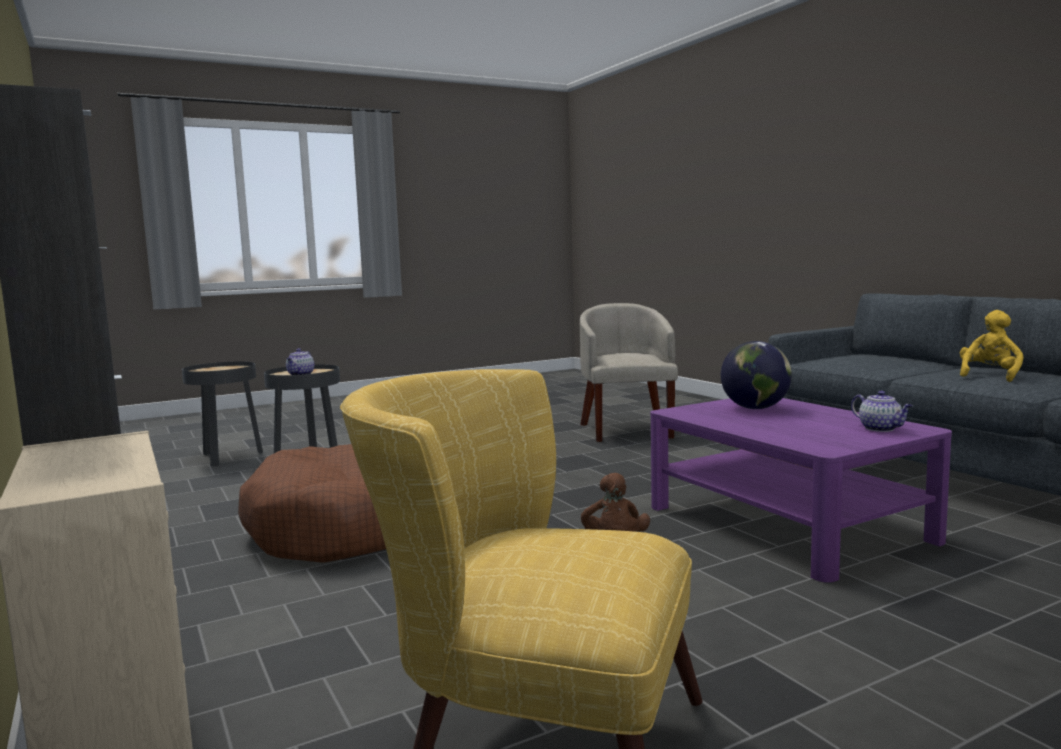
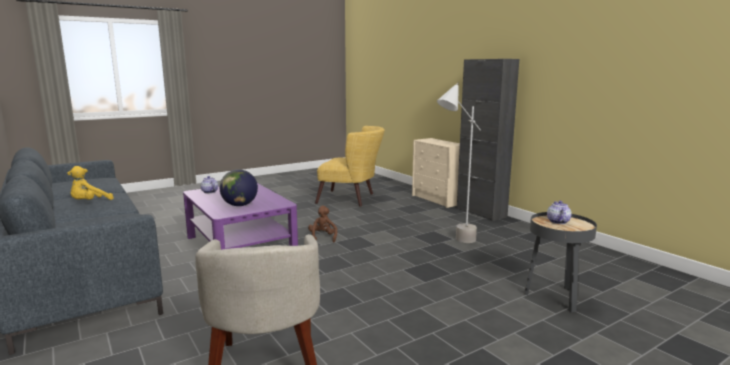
camera: 175 degrees right, 5 degrees up
(228, 457) = (659, 313): black side table -> none
(335, 529) = (454, 243): brown dog bed -> grey floor lamp

